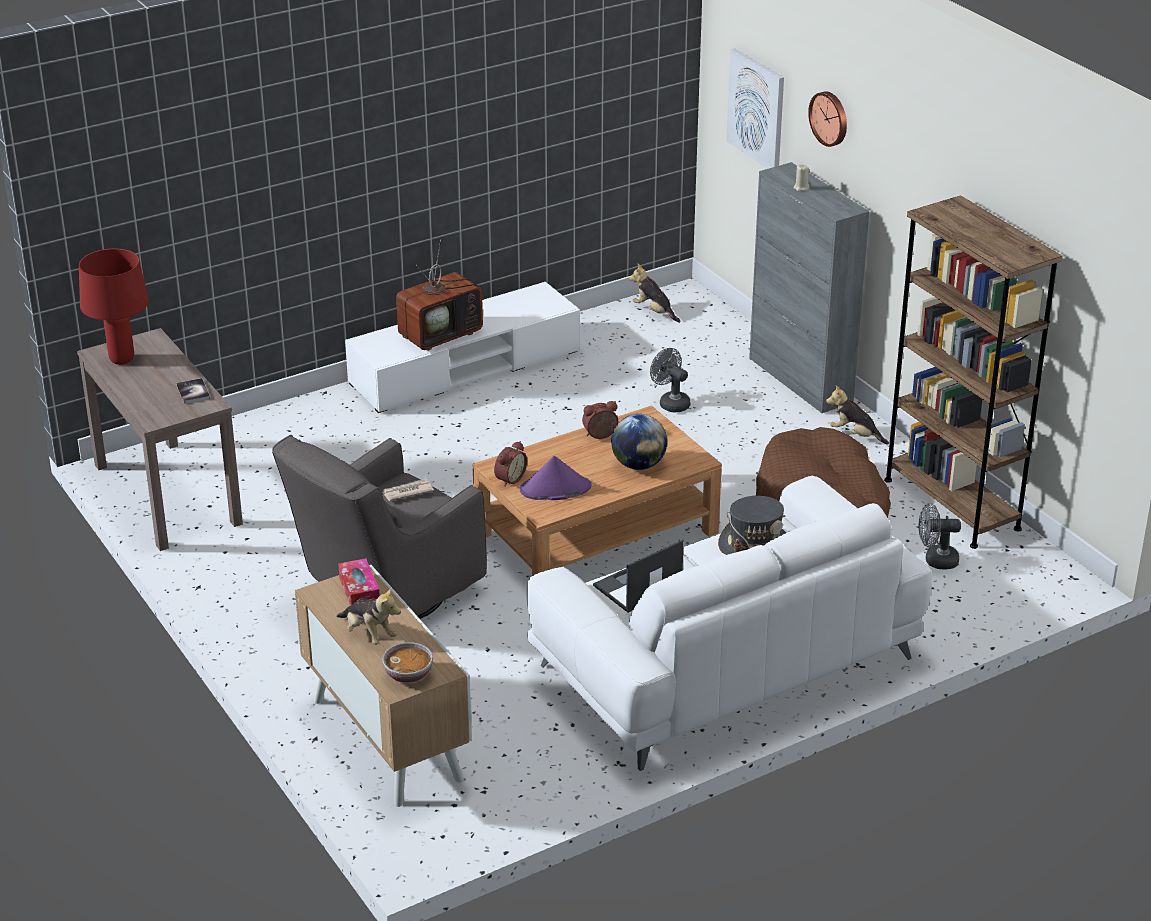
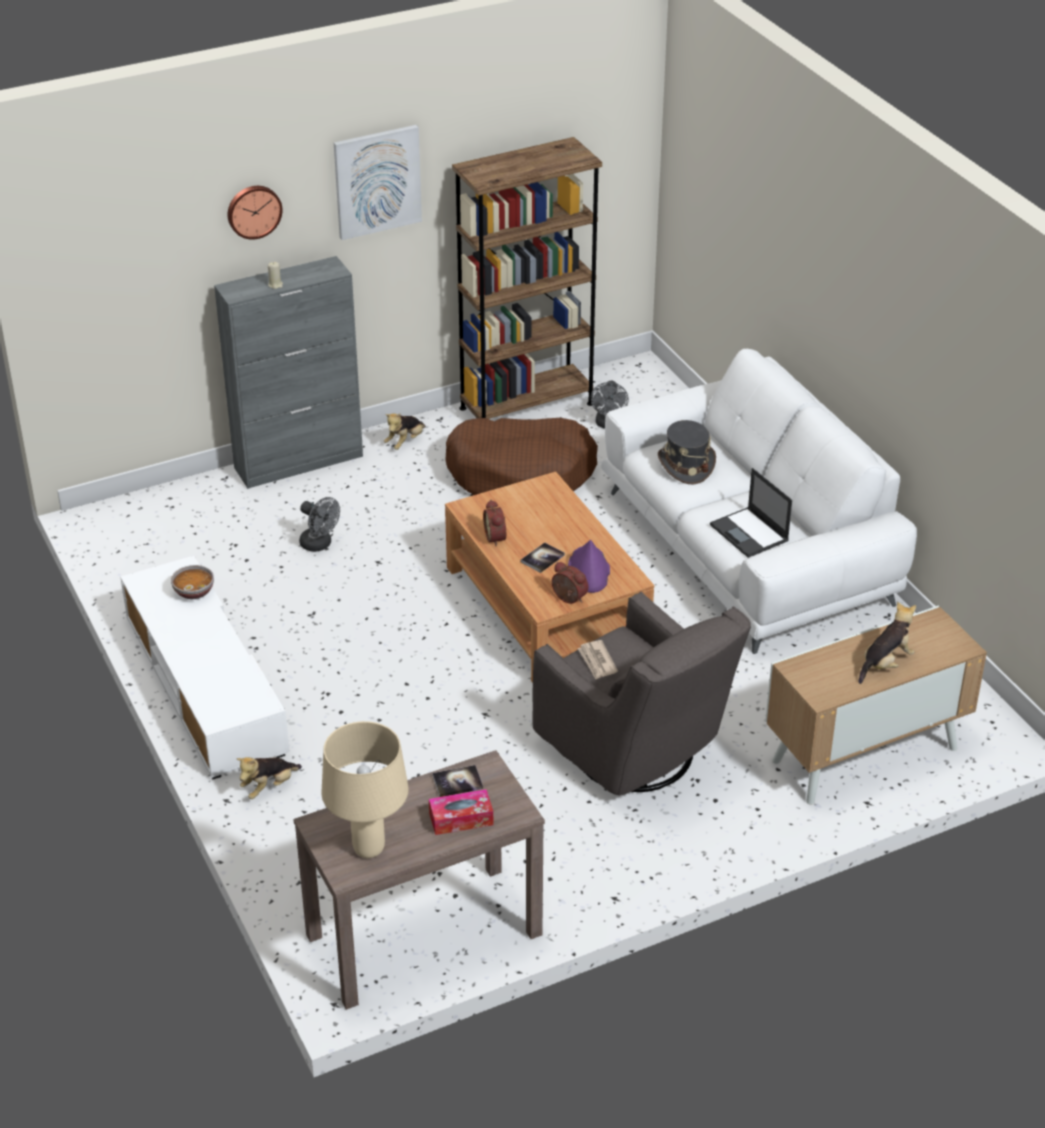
camera: 85 degrees left, 5 degrees up
(122, 360) = (369, 849): red table lamp -> beige table lamp
(359, 591) = (817, 669): tissue box -> tissue box (461, 819)
(409, 674) = (943, 639): bowl -> bowl (194, 592)
(441, 334) = (216, 658): television -> none
(571, 462) = (542, 558): none -> book
(638, 465) = (553, 518): globe -> none
(654, 312) = (129, 541): plush toy -> plush toy (269, 787)
(670, 403) = (320, 544): grey fan -> grey fan turned 105 degrees counterclockwise
(756, 109) = (137, 273): picture -> picture (377, 181)

